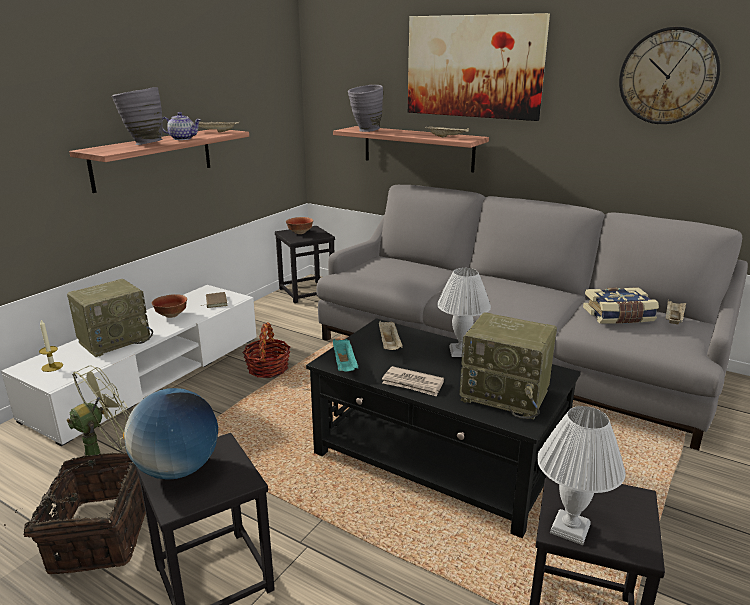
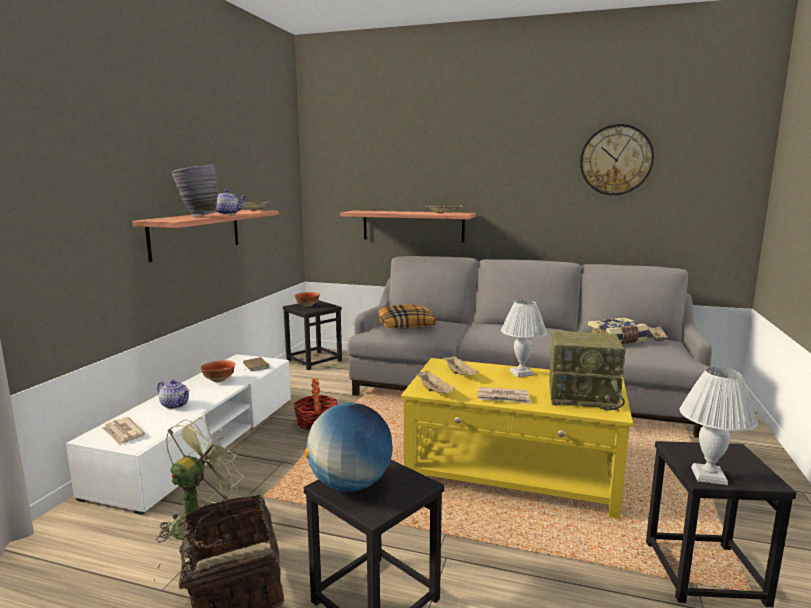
camera: 15 degrees left, 10 degrees down
(52, 367) = (123, 433): candle -> newspaper
(115, 340) = (175, 405): radio -> teapot
(345, 365) = (435, 391): turquoise tray -> beige tray
(365, 131) = (369, 212): grey vase -> none
(385, 269) = (406, 325): none -> pillow
(438, 459) = (513, 472): black coffee table -> yellow coffee table
(473, 67) = (460, 157): picture -> none

